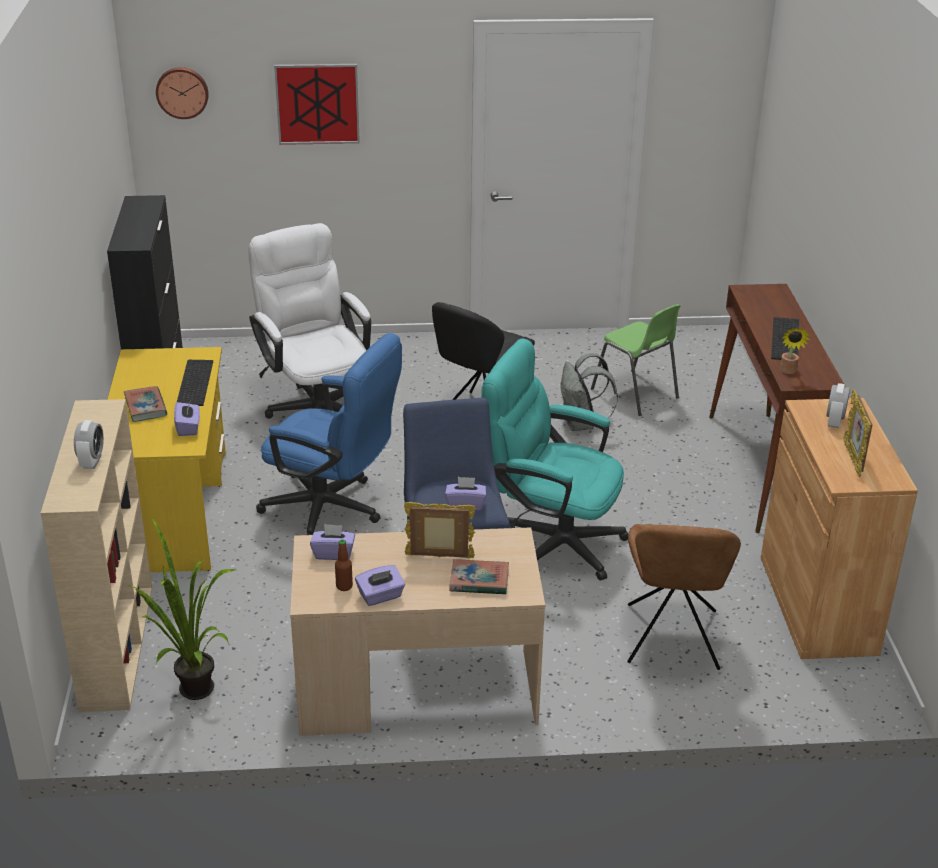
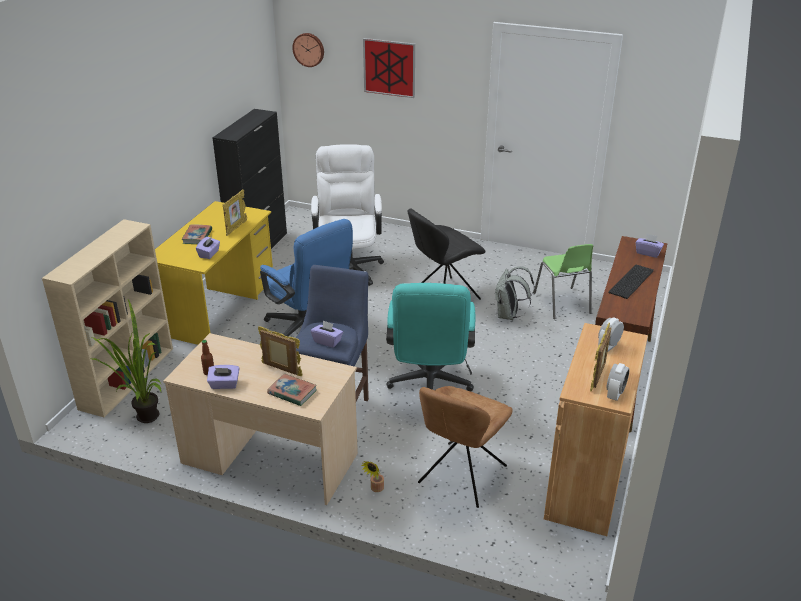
camera: 25 degrees right, 0 degrees up
(92, 461) = (96, 255): alarm clock -> alarm clock (615, 394)
(193, 382) = (236, 228): keyboard -> picture frame
(333, 553) = (221, 350): purple tissue box -> purple tissue box (648, 253)
(551, 541) = (429, 386): turquoise office chair -> turquoise office chair turned 135 degrees counterclockwise
(788, 371) = (613, 304): potted plant -> potted plant (375, 489)

